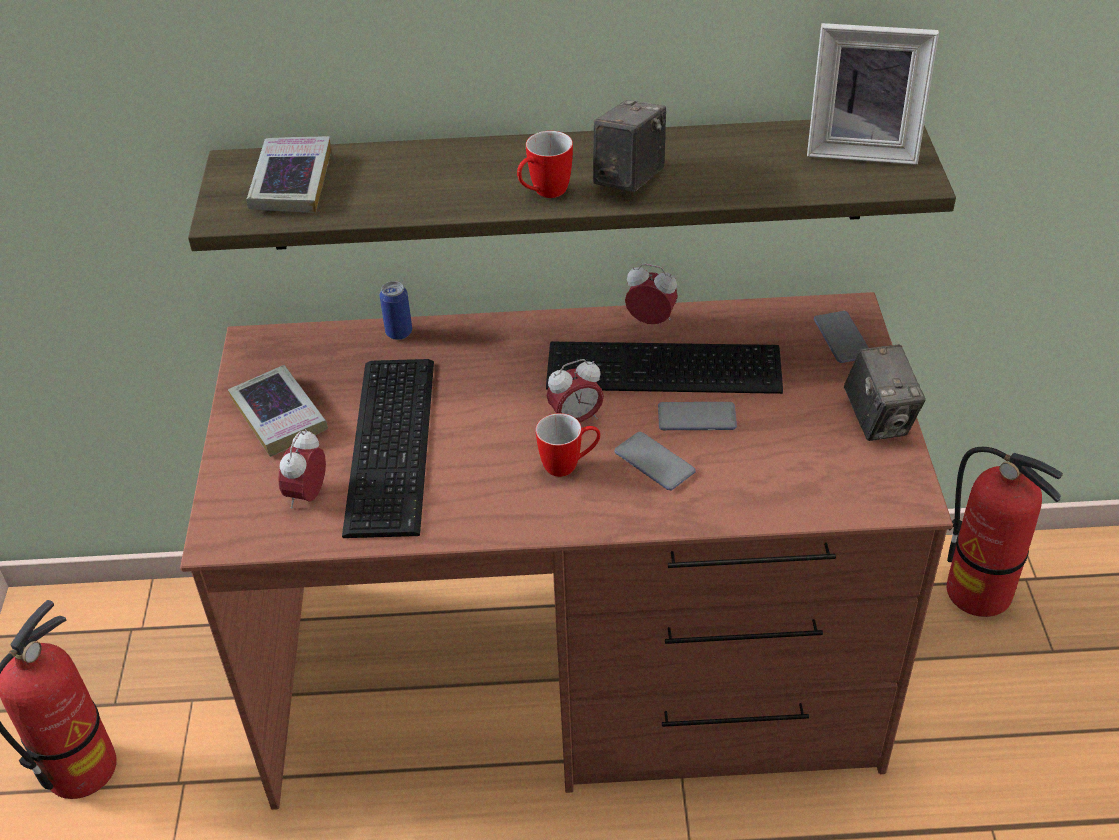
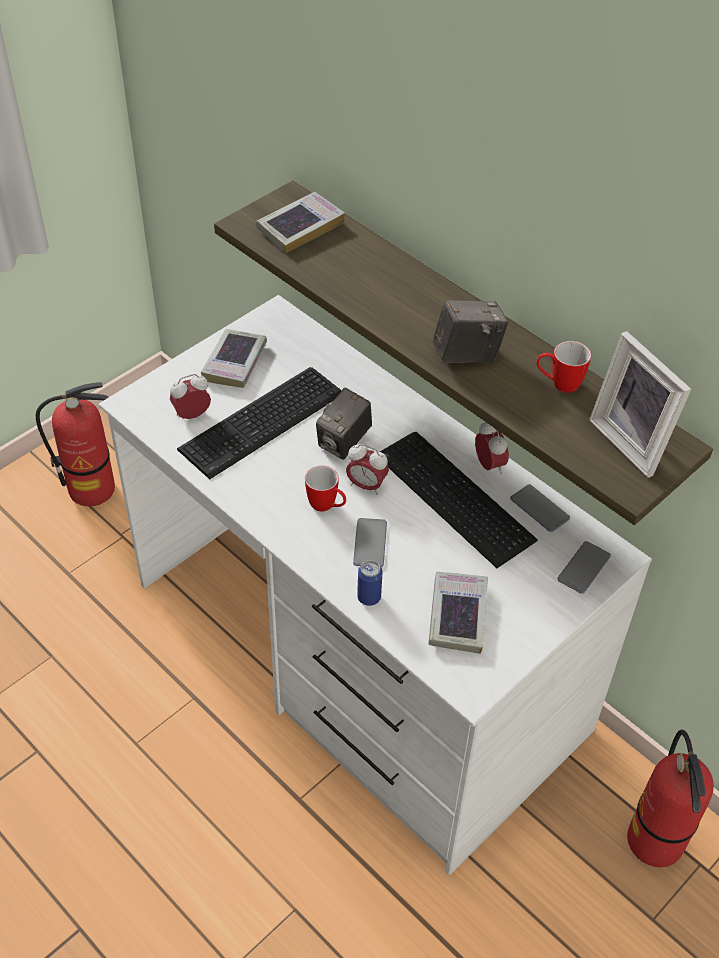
camera: 45 degrees right, 5 degrees up
(399, 332) = (350, 363): can -> can (369, 597)
(544, 193) = (408, 328): mug -> mug (558, 384)
(573, 674) = (357, 656): brown desk -> white desk
(696, 418) = (429, 540): phone -> phone (539, 509)
(812, 455) = (457, 616): none -> book
(878, 420) = (526, 631): camera -> camera (344, 442)

